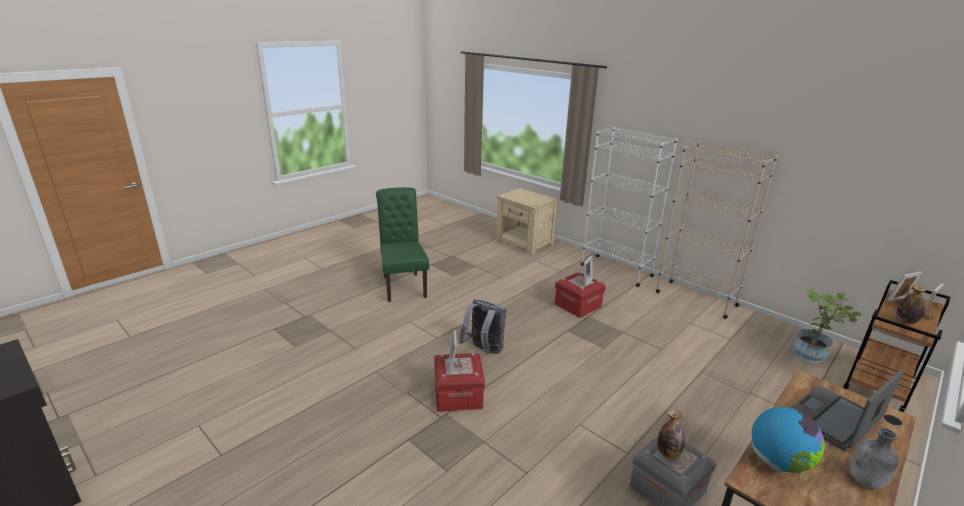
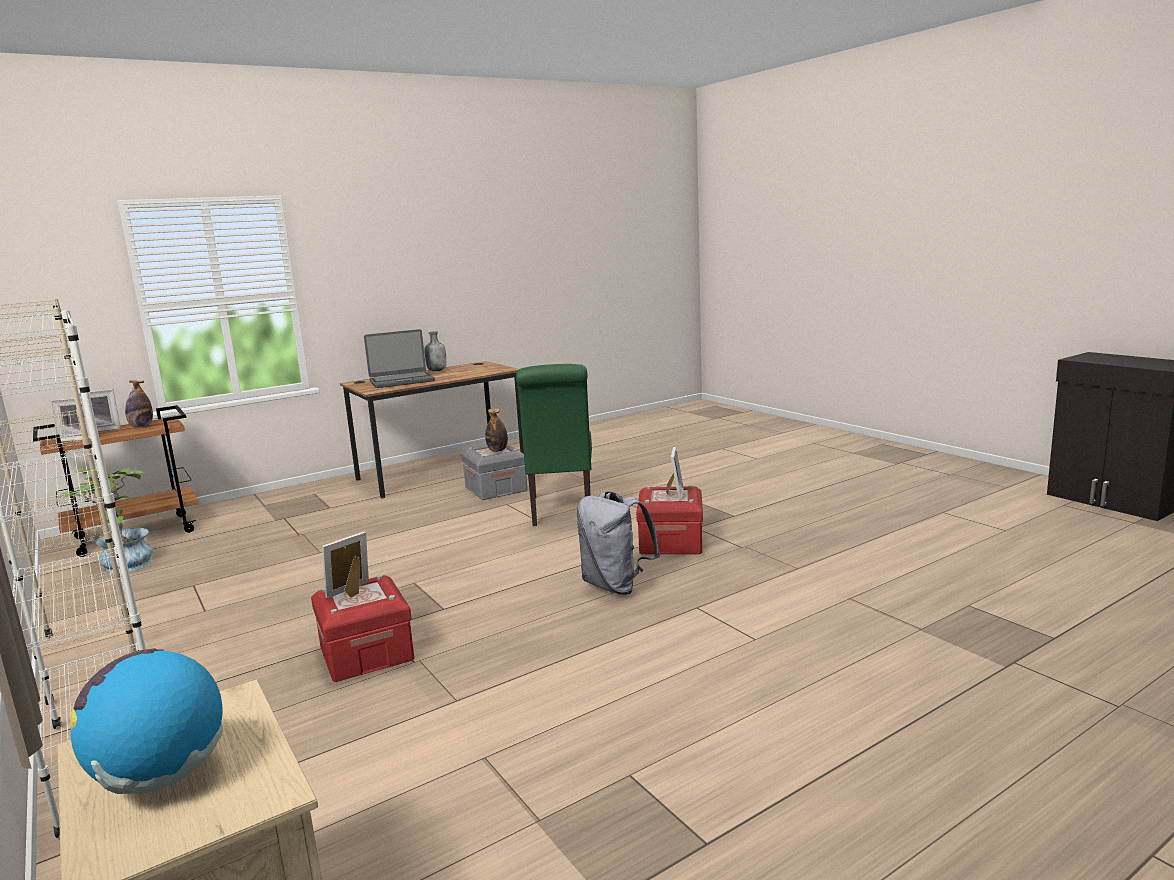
camera: 165 degrees left, 10 degrees down
(403, 285) = (794, 744): green chair -> green chair (561, 511)
(778, 462) = (476, 372): globe -> globe (162, 777)

